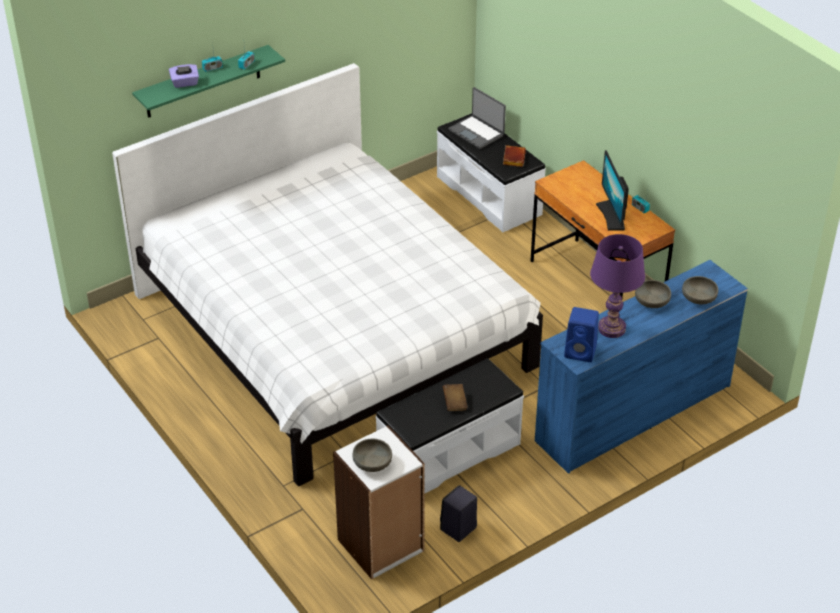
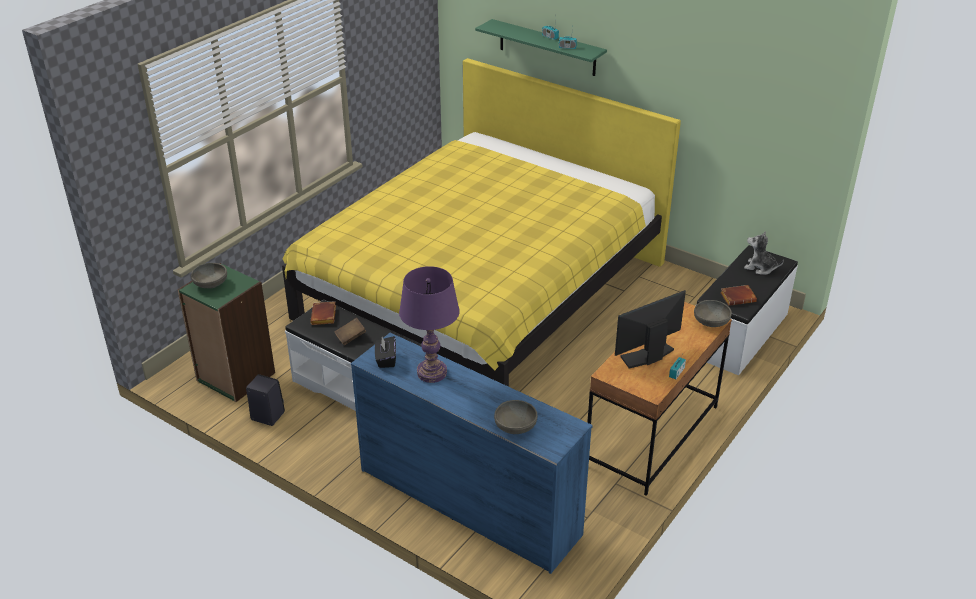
camera: 70 degrees right, 5 degrees down
(185, 83) = (519, 32): purple tissue box -> none
(331, 332) = (481, 291): white bed -> yellow bed
(381, 546) = (235, 377): white bookcase -> green bookcase
(410, 415) = (324, 316): none -> brown book
(477, 132) = (760, 268): laptop -> plush toy
(581, 352) = (386, 359): blue speaker -> black tissue box
(652, 302) = (489, 393): grey bowl -> grey bowl (711, 322)

